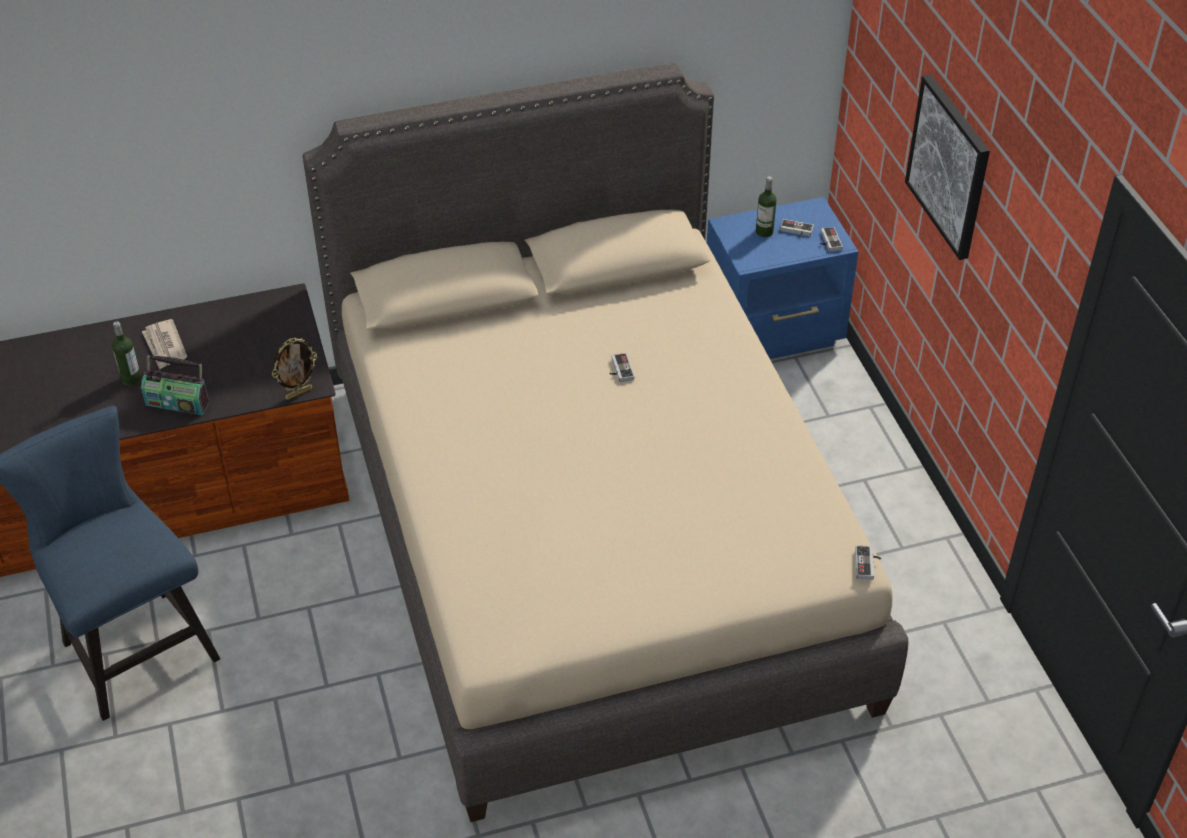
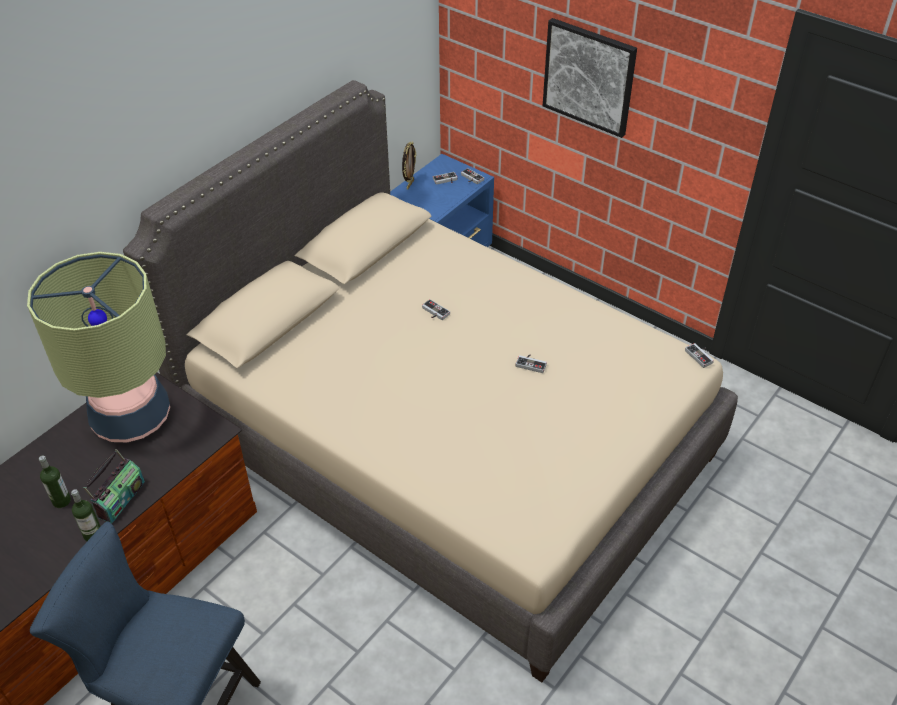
camera: 35 degrees left, 0 degrees up
(165, 346) = (68, 462): newspaper -> none
(178, 402) = (120, 499): radio -> radio turned 45 degrees counterclockwise
(250, 332) = (131, 417): none -> table lamp
(298, 393) = (213, 442): picture frame -> picture frame (409, 184)
(668, 475) = (531, 363): none -> game controller
(764, 232) = (427, 189): bottle -> bottle (93, 534)

